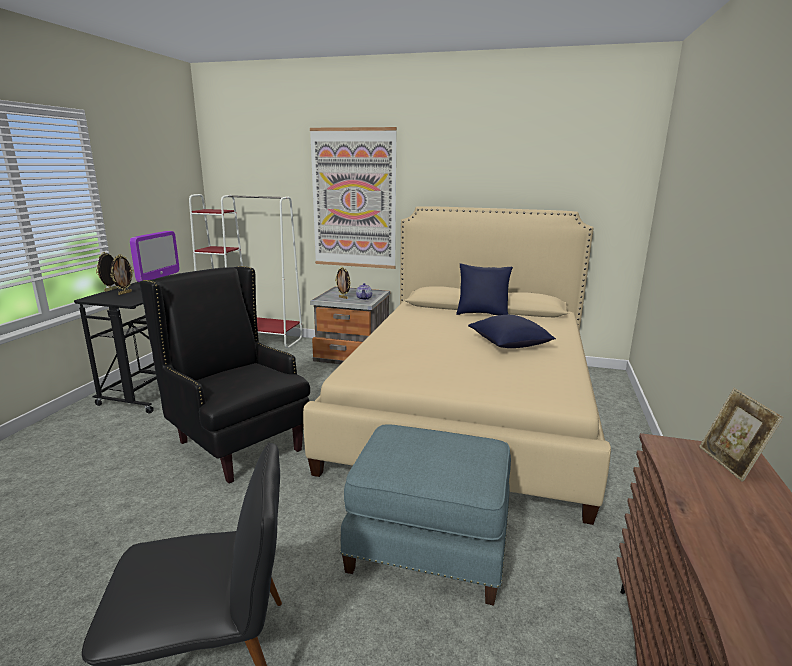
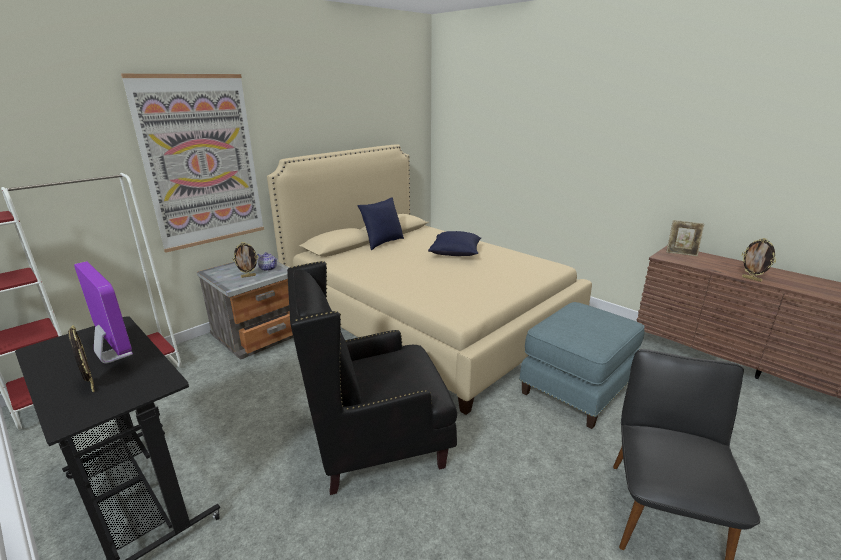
camera: 60 degrees left, 5 degrees up
(111, 290) = (39, 399): picture frame -> picture frame (751, 279)

